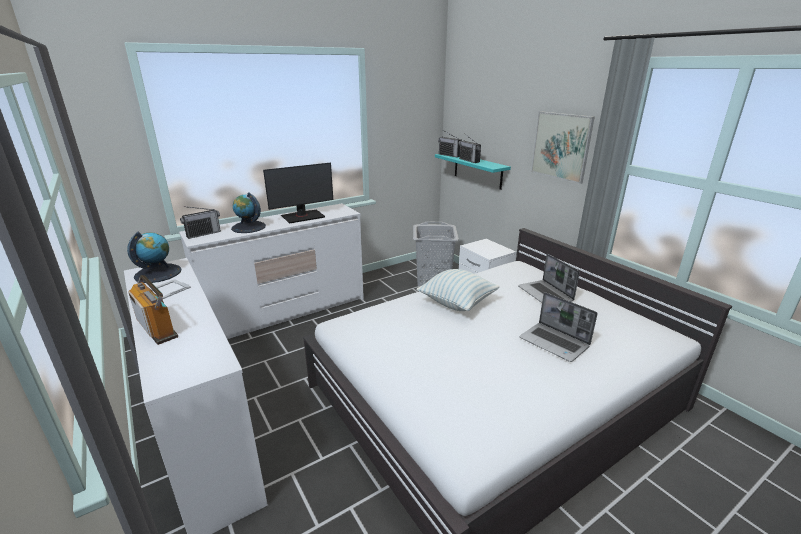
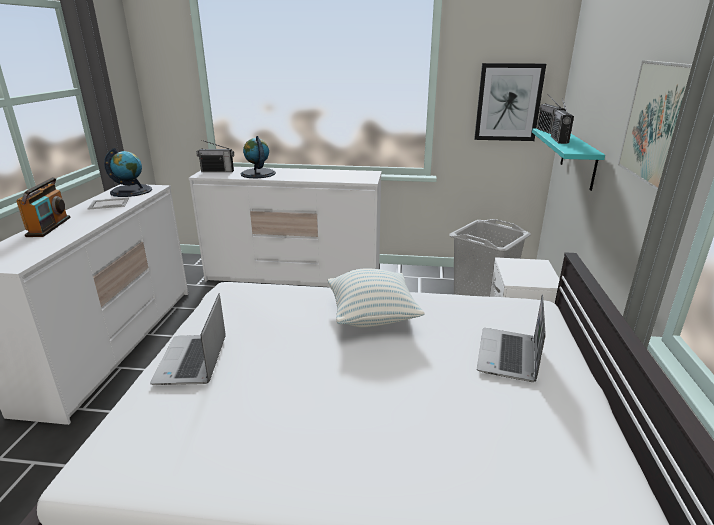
camera: 40 degrees right, 0 degrees up
(302, 216) = (318, 175): monitor -> none
(413, 138) = (508, 102): none -> picture
(555, 343) = (405, 418): laptop -> laptop (192, 361)

